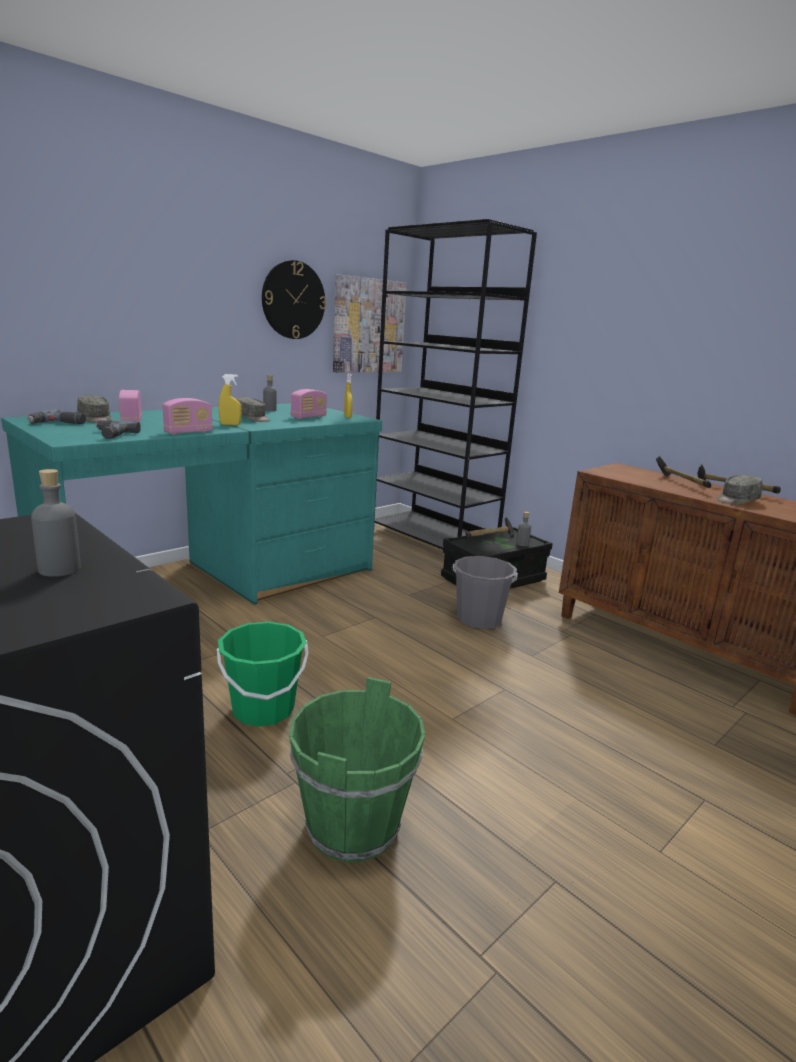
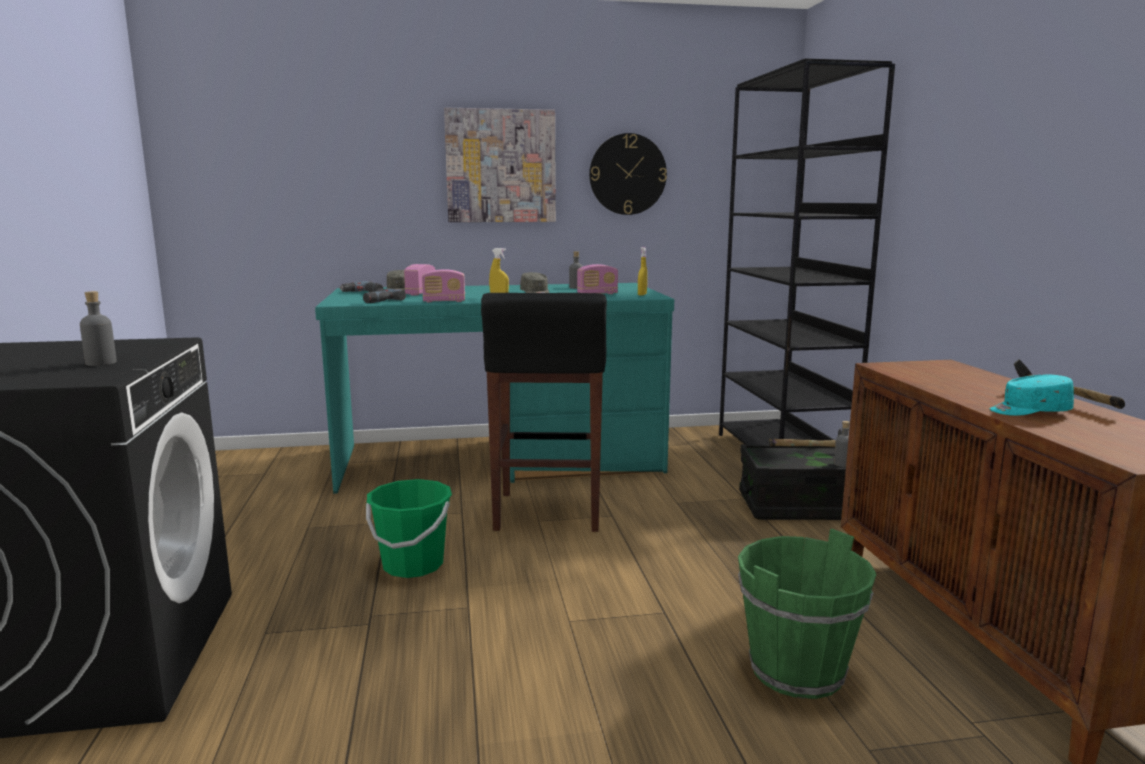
camera: 35 degrees right, 5 degrees down
(321, 627) = (547, 513): none -> black stool
(353, 827) = (369, 671): green bucket -> green bucket (797, 671)
(368, 326) = (729, 197): picture -> picture (501, 166)
(479, 619) = (728, 542): grey bucket -> none
(680, 483) = (987, 387): hammer -> none
(736, 500) = (1029, 411): grey cap -> turquoise cap

